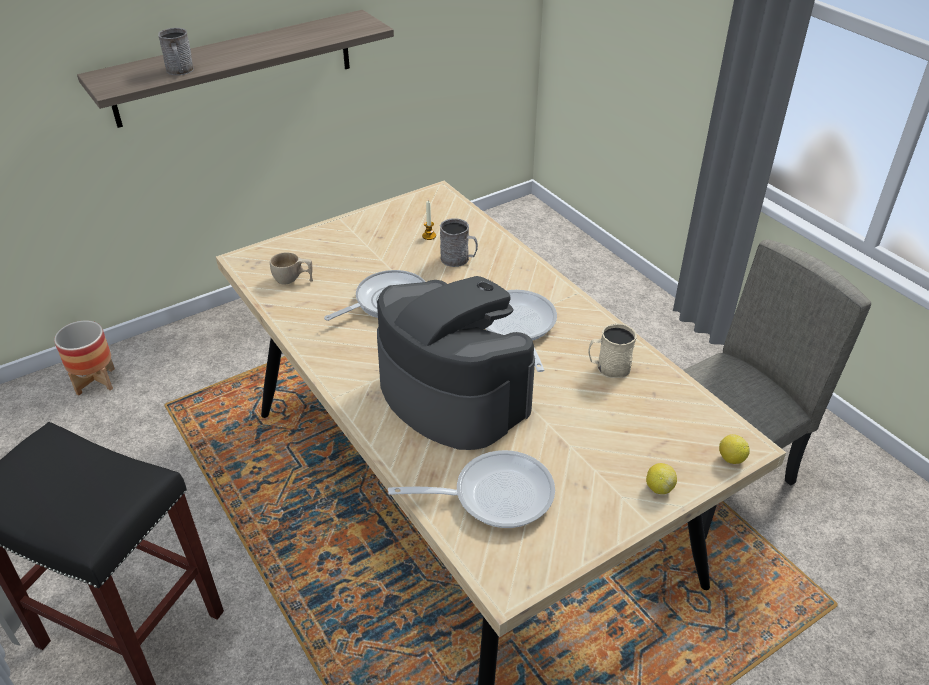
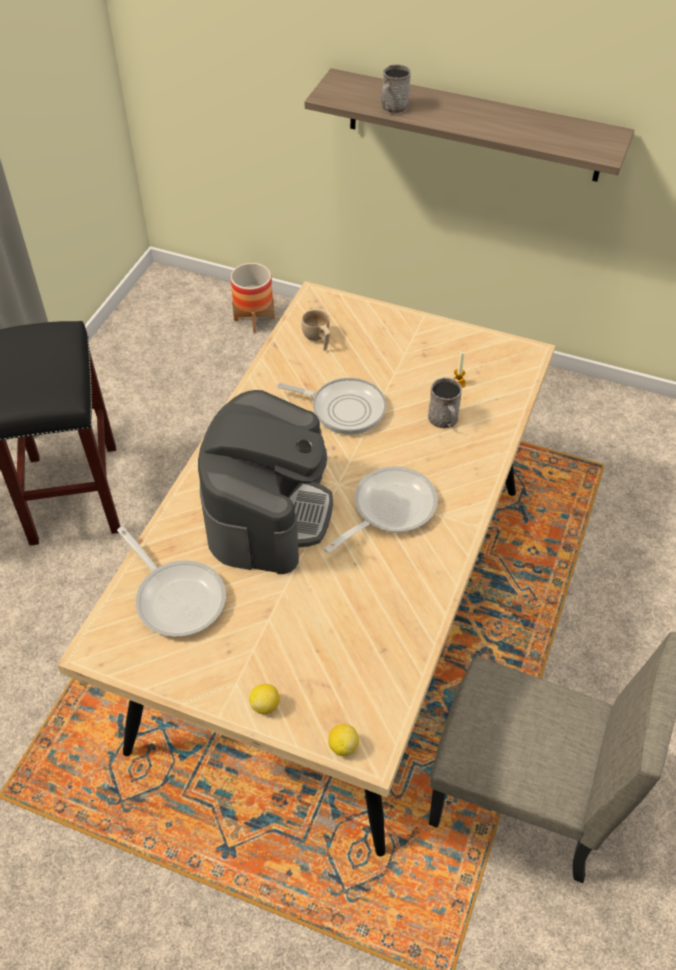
camera: 55 degrees right, 10 degrees up
(608, 367) = (390, 600): beige mug -> none

